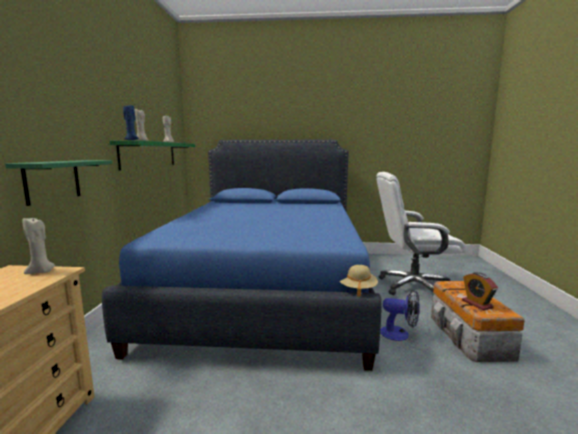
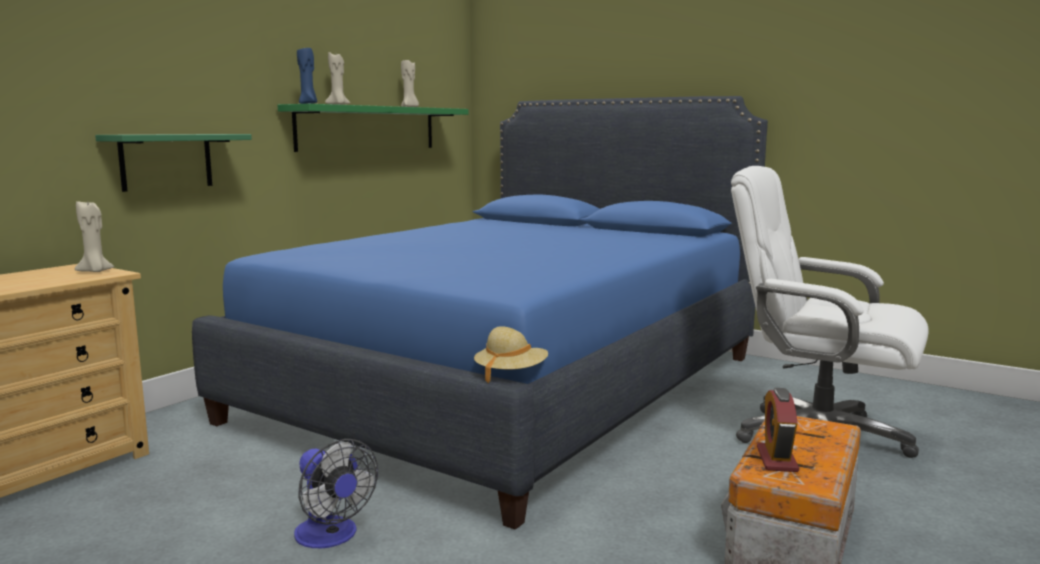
camera: 30 degrees right, 0 degrees up
(400, 334) = (649, 500): fan -> fan (331, 537)

